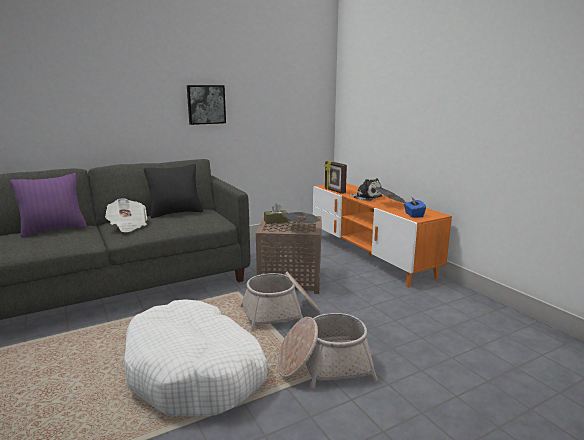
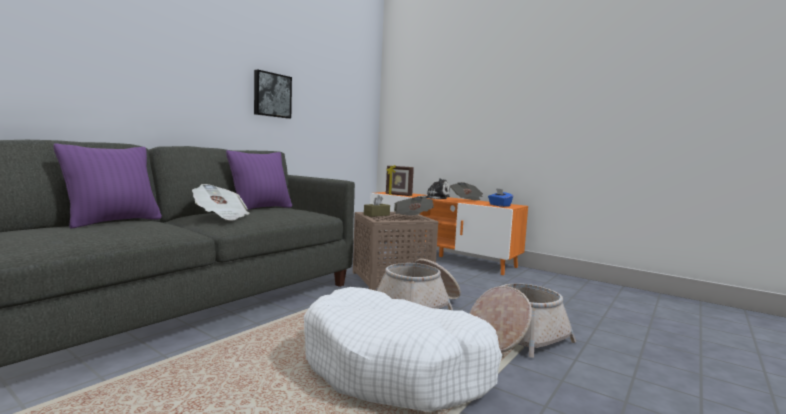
camera: 25 degrees left, 10 degrees down
(176, 213) = (261, 208): black pillow -> purple pillow

